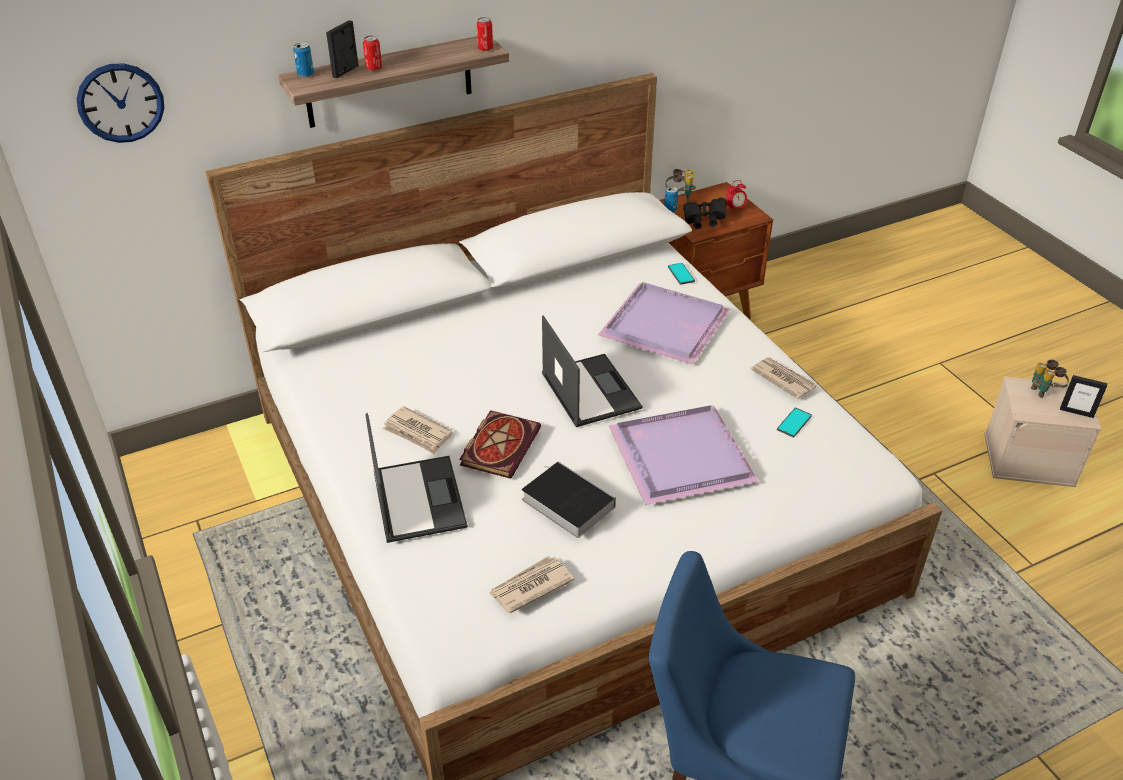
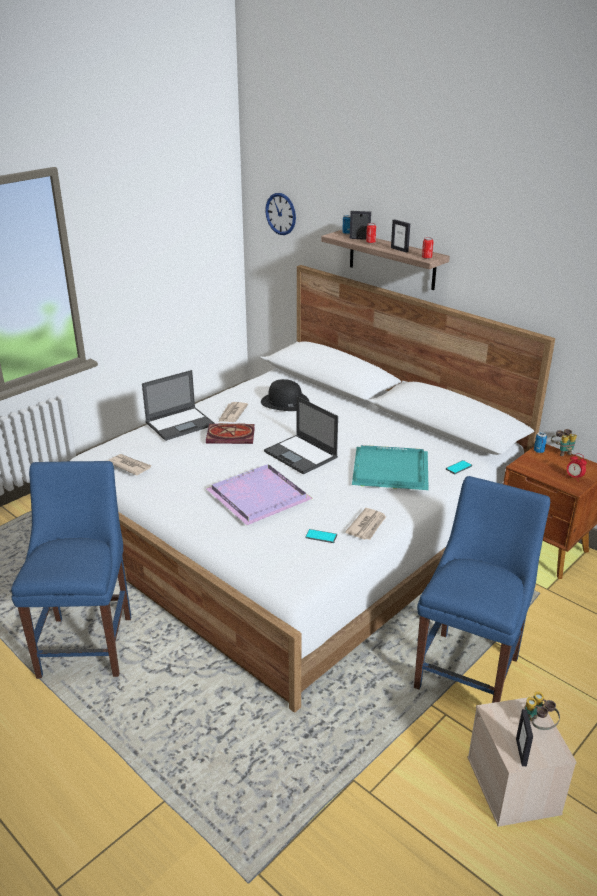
camera: 70 degrees right, 10 degrees down
(413, 369) = (284, 402): none -> black hat
(431, 57) = (399, 250): none -> picture frame
(565, 502) = (194, 462): book -> none
(589, 390) = (301, 455): laptop -> laptop turned 90 degrees clockwise
(665, 327) = (389, 471): purple tray -> turquoise tray
(704, 221) = (540, 466): black binoculars -> none
(872, 433) = (469, 669): none -> blue chair

